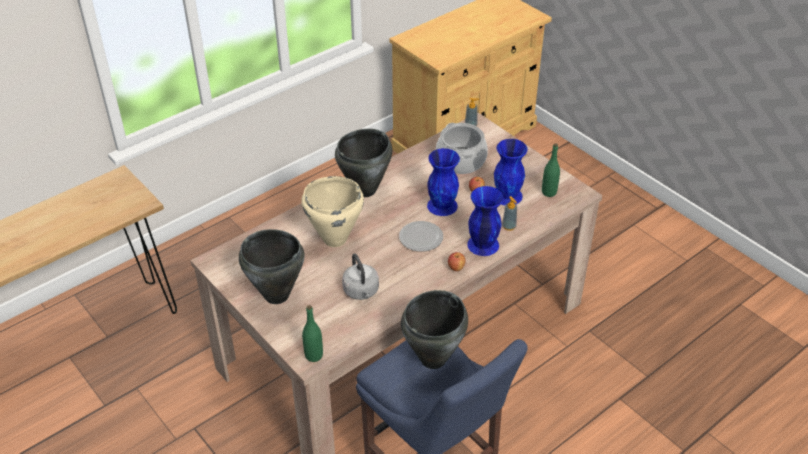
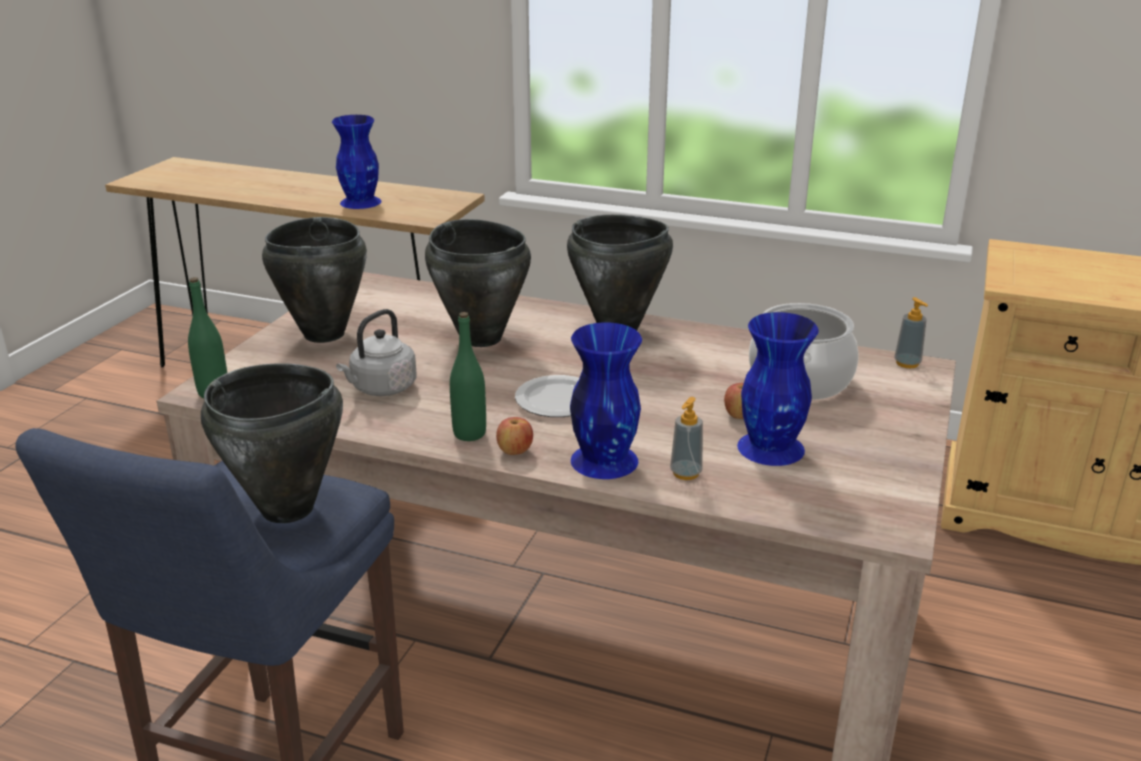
camera: 60 degrees right, 15 degrees down
(334, 239) = (481, 338): beige cooking pot -> black cooking pot
(442, 205) = (662, 396): blue vase -> blue vase (361, 202)
(549, 192) = (843, 490): green bottle -> green bottle (469, 433)

